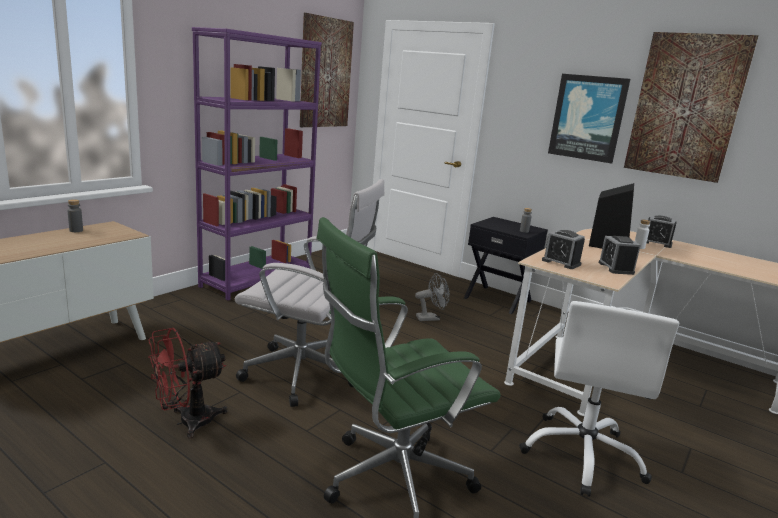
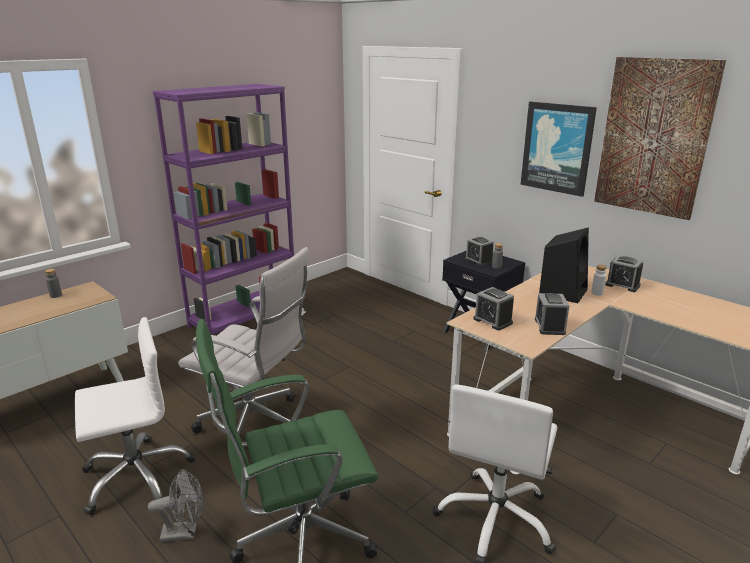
camera: 10 degrees right, 5 degrees up
(187, 422) = (137, 476): red fan -> white office chair
(325, 73) = (304, 107): picture -> none
(431, 318) = (400, 357): grey fan -> grey fan (185, 532)
(504, 226) = (478, 261): none -> alarm clock

